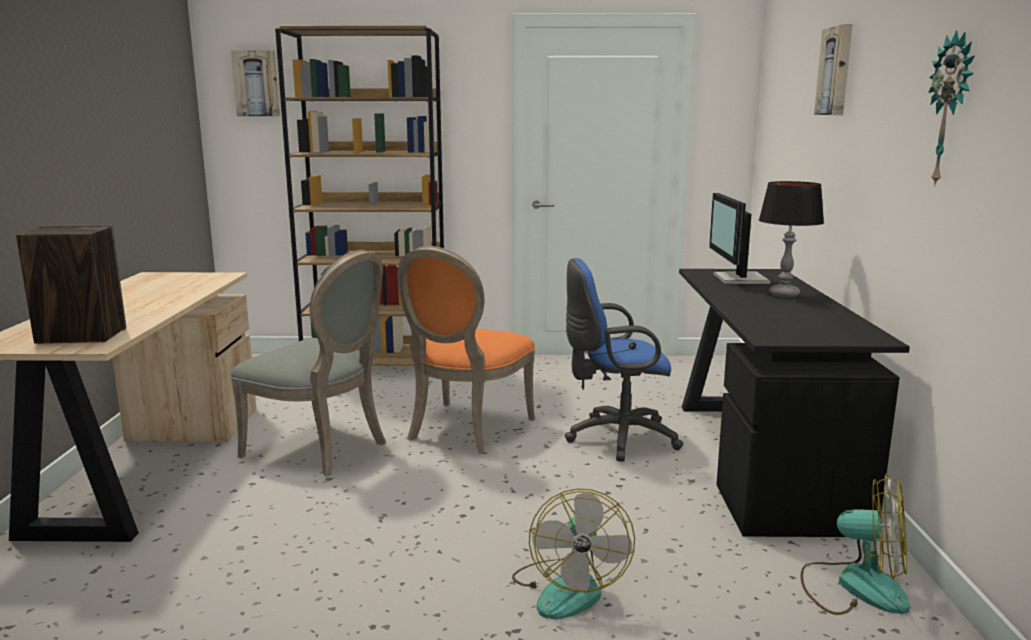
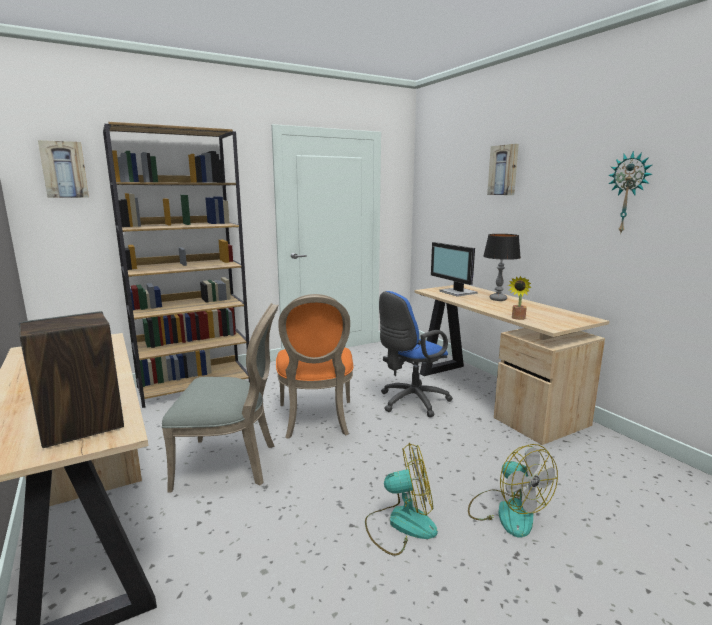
camera: 30 degrees left, 0 degrees up
(746, 321) = (518, 318): none -> potted plant
(758, 457) = (491, 395): black desk -> beige desk
(854, 586) = (617, 456): fan -> fan (400, 524)

